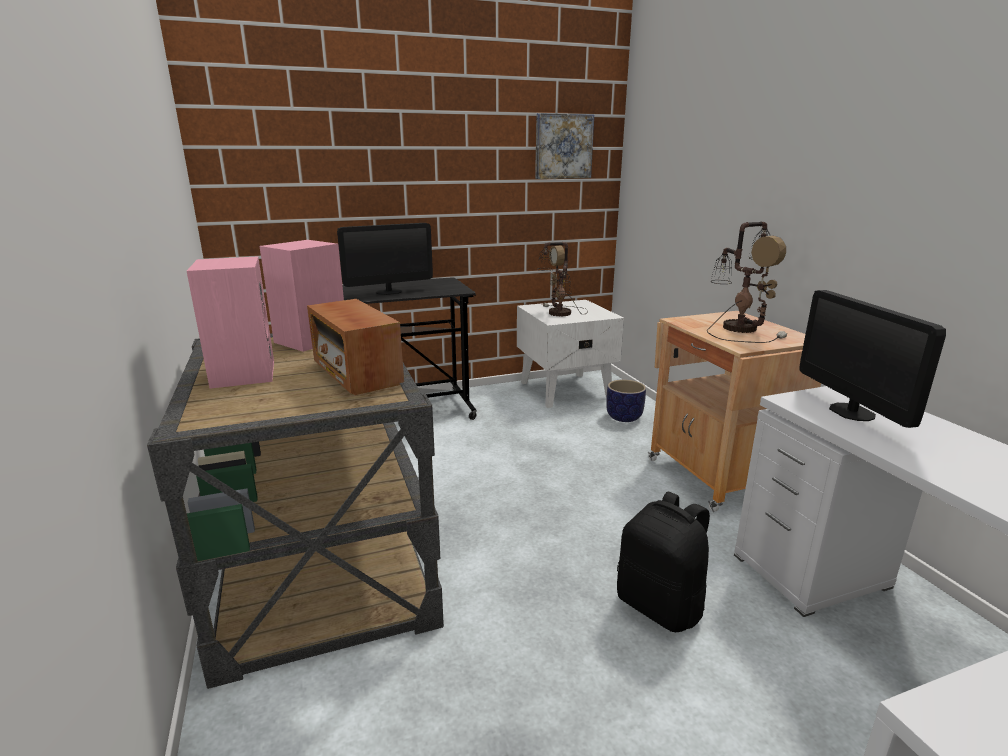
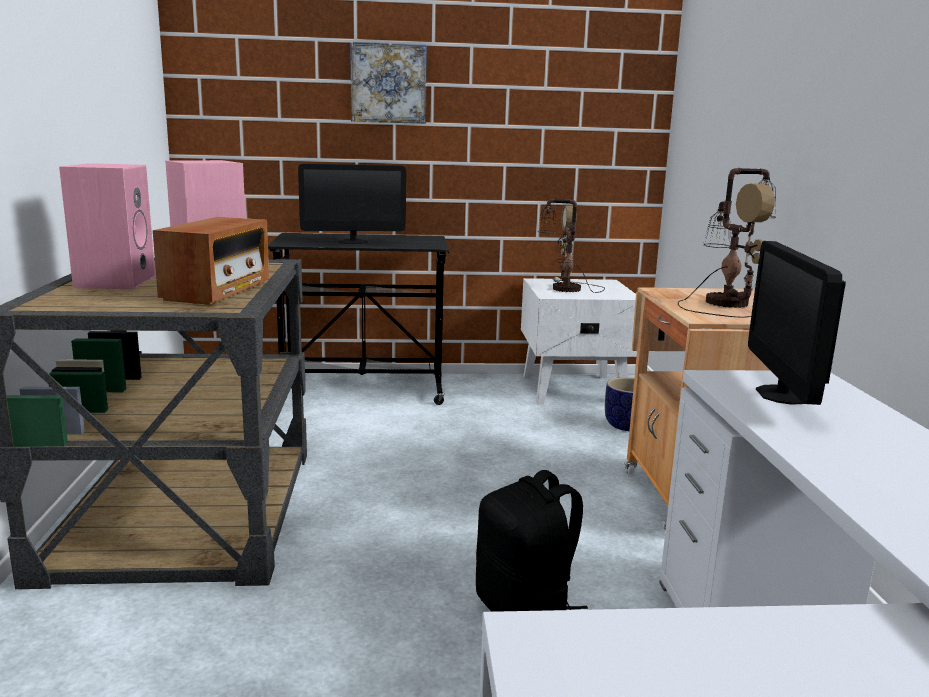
camera: 15 degrees right, 5 degrees down
(356, 373) = (217, 290): radio -> radio turned 150 degrees counterclockwise
(563, 146) = (592, 88): picture -> picture (388, 83)

